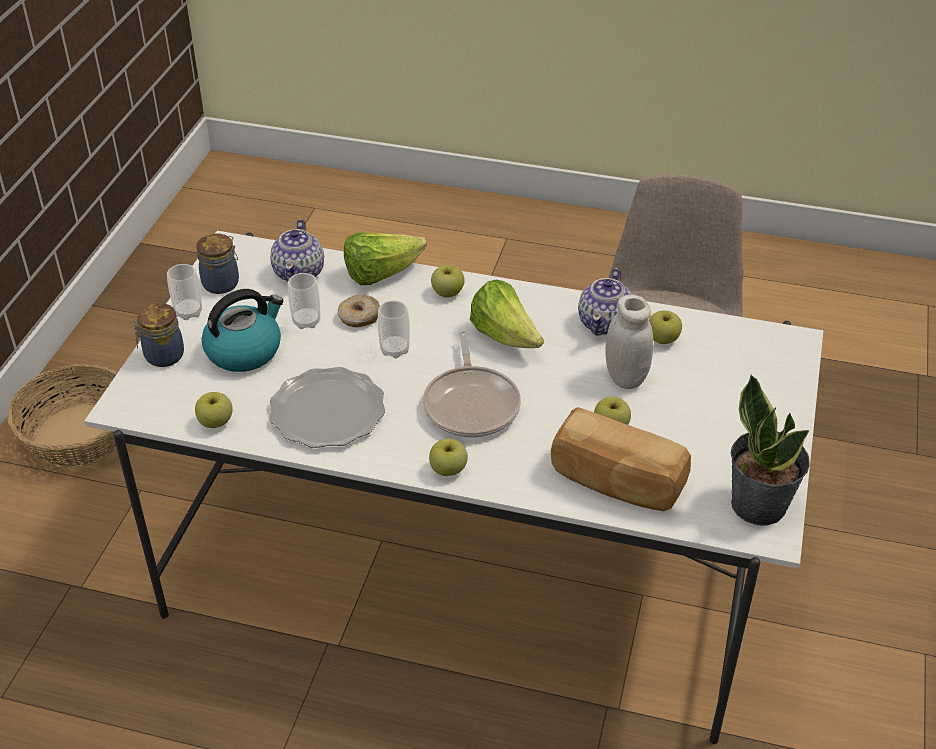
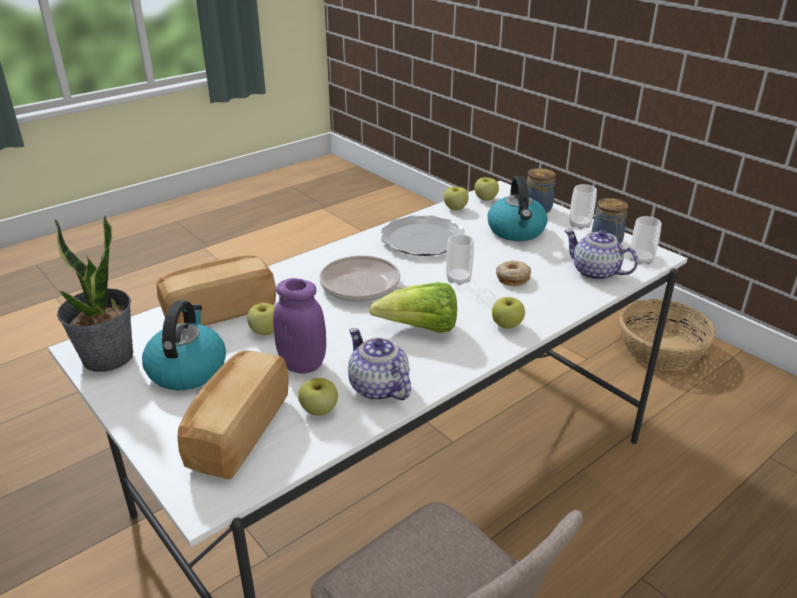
camera: 125 degrees right, 10 degrees down
(306, 321) = (528, 258): cup -> cup (641, 260)
(380, 274) = (563, 304): lettuce -> none
(448, 470) = (319, 259): apple -> apple (485, 198)
(625, 377) = (303, 364): white jar -> purple jar
(709, 440) = (187, 369): none -> kettle
(731, 365) = (236, 432): none -> bread

